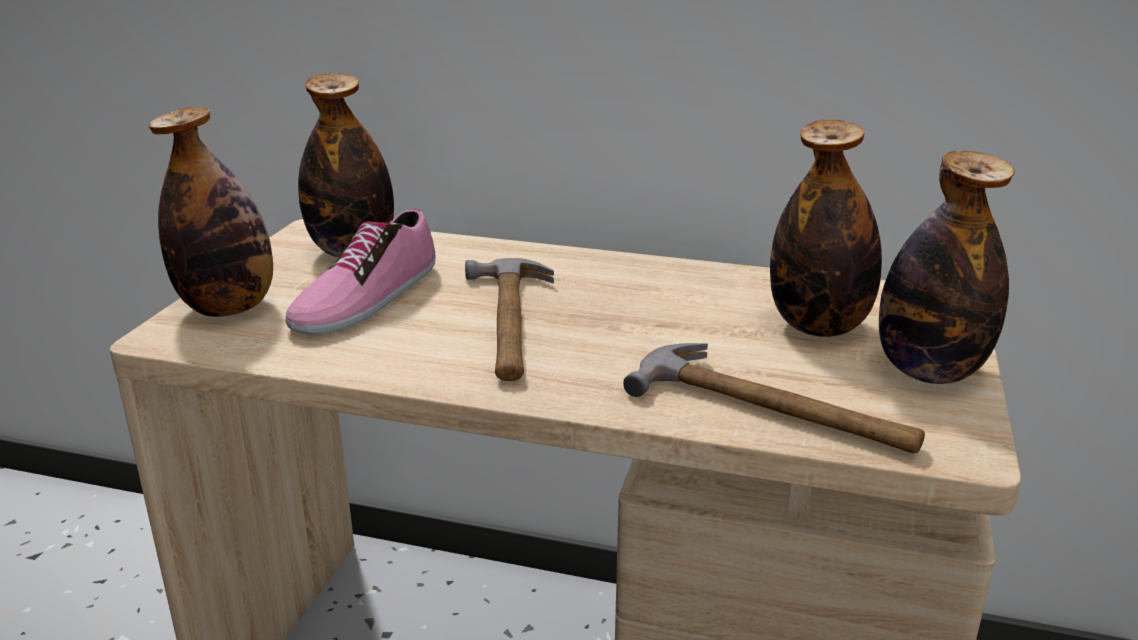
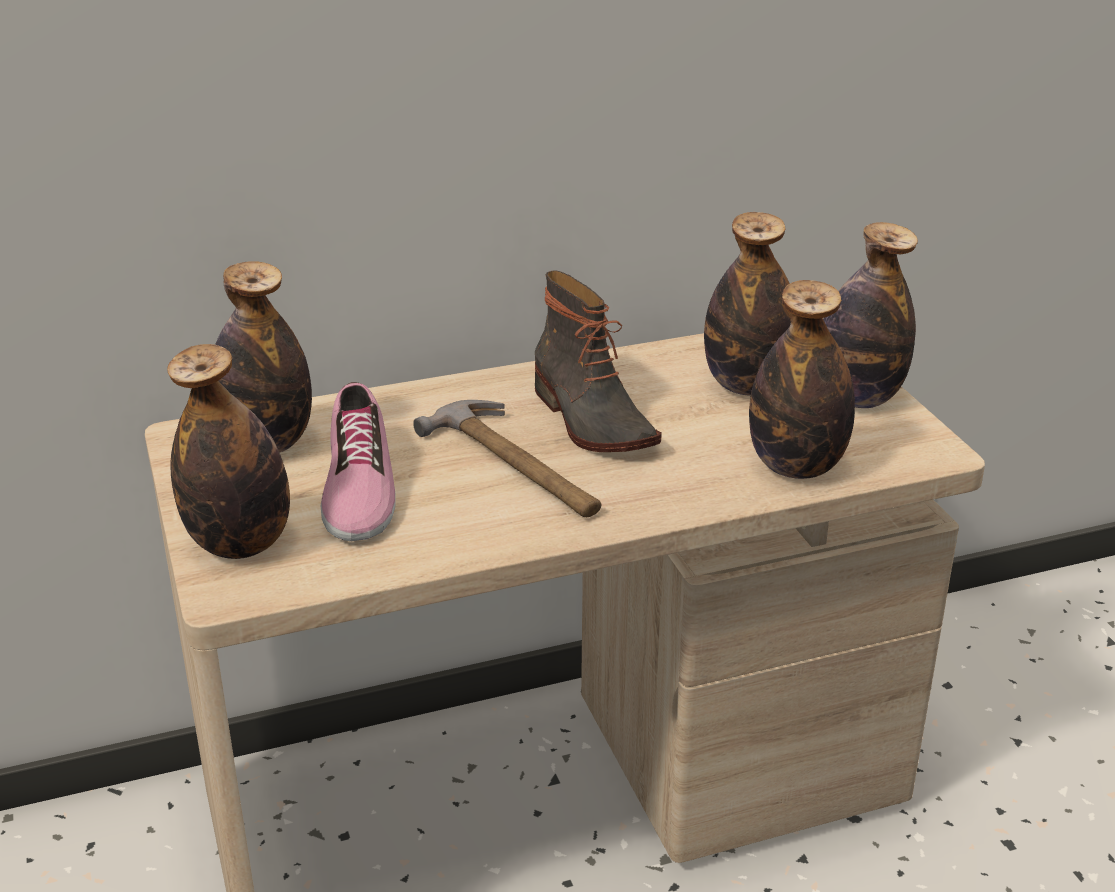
camera: 35 degrees left, 5 degrees up
(623, 309) = (590, 420): none -> boot
(774, 409) = (796, 466): hammer -> bottle

